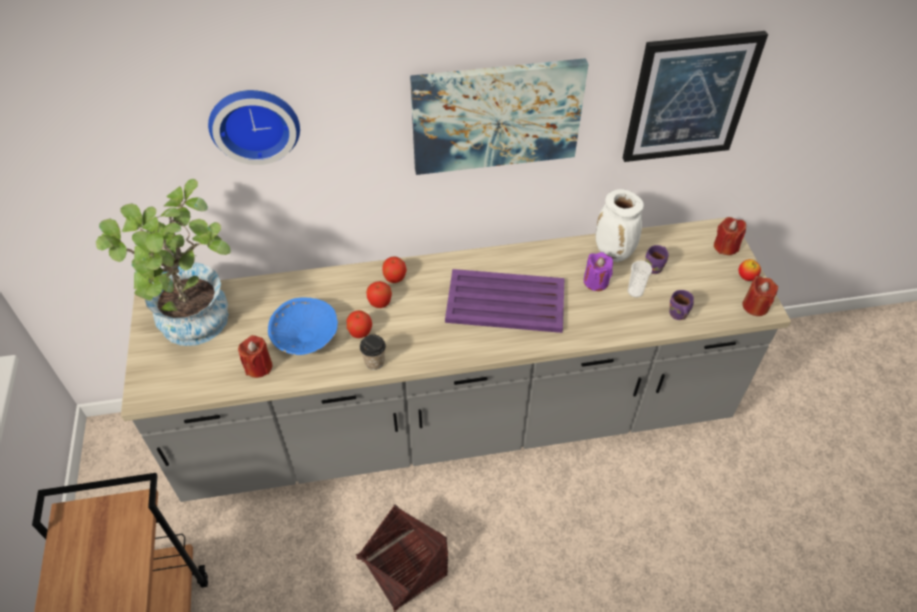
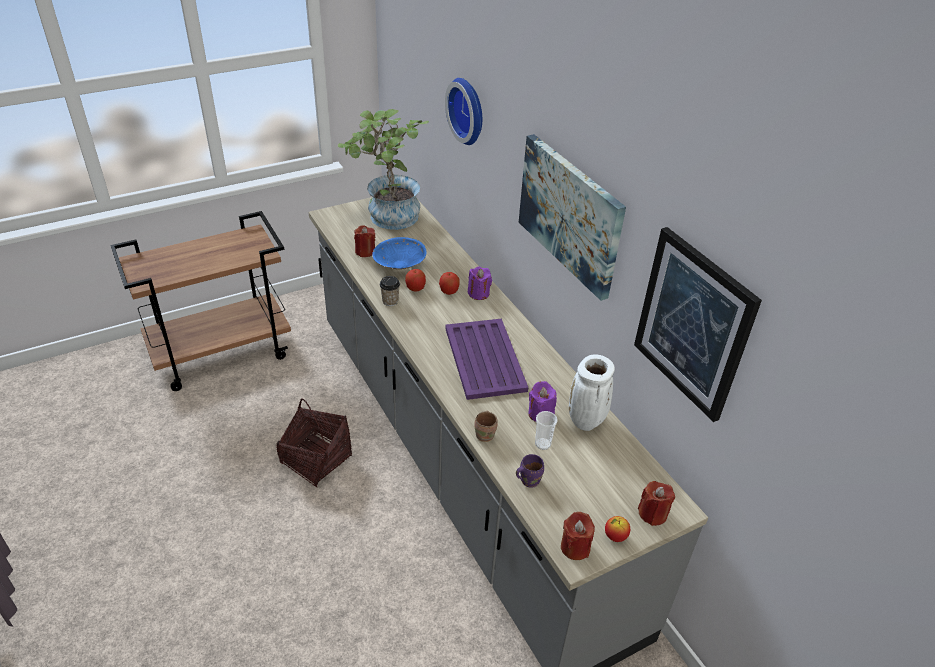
camera: 70 degrees right, 10 degrees down
(395, 278) = (478, 293): apple -> purple candle
(615, 330) = (486, 435): none -> brown mug
(655, 268) = (584, 455): purple mug -> none

